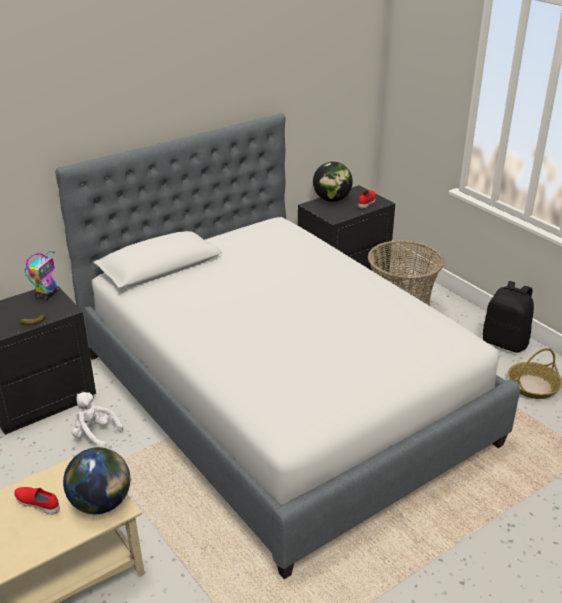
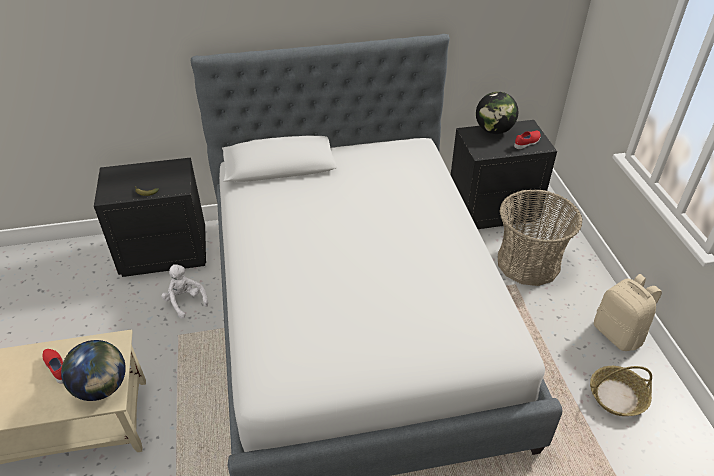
camera: 25 degrees right, 10 degrees up
(47, 295) = (175, 168): toy robot -> none
(505, 342) = (618, 334): black backpack -> beige backpack

